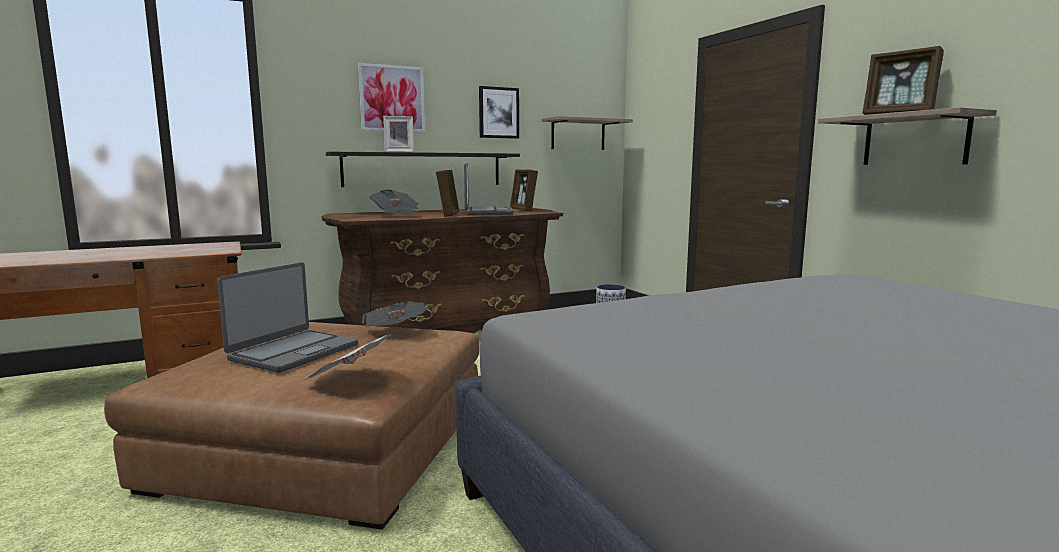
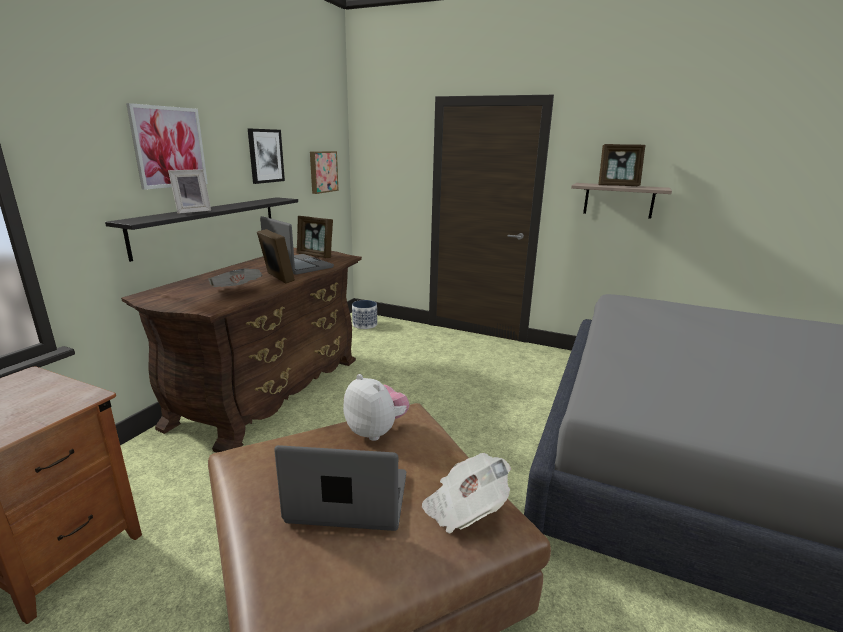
camera: 40 degrees left, 10 degrees up
(293, 352) = (348, 500): laptop -> laptop turned 75 degrees counterclockwise
(394, 332) = (376, 431): newspaper -> plush toy
(578, 134) = (322, 171): shelf -> picture

